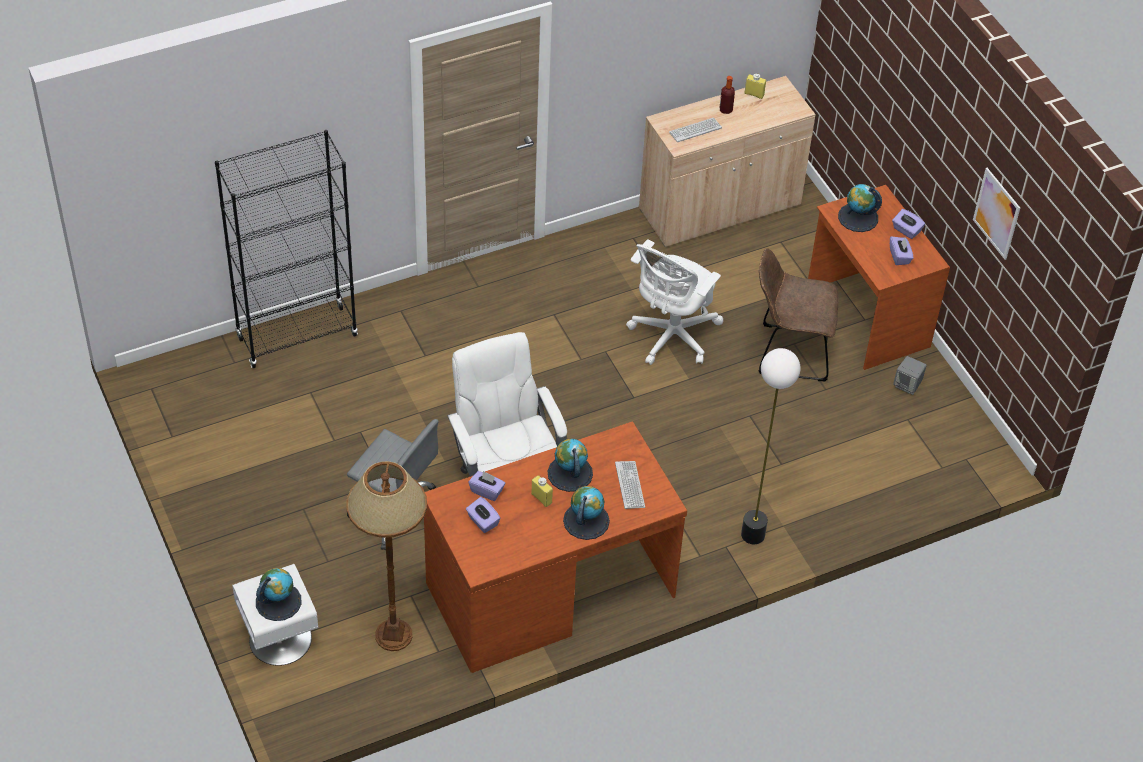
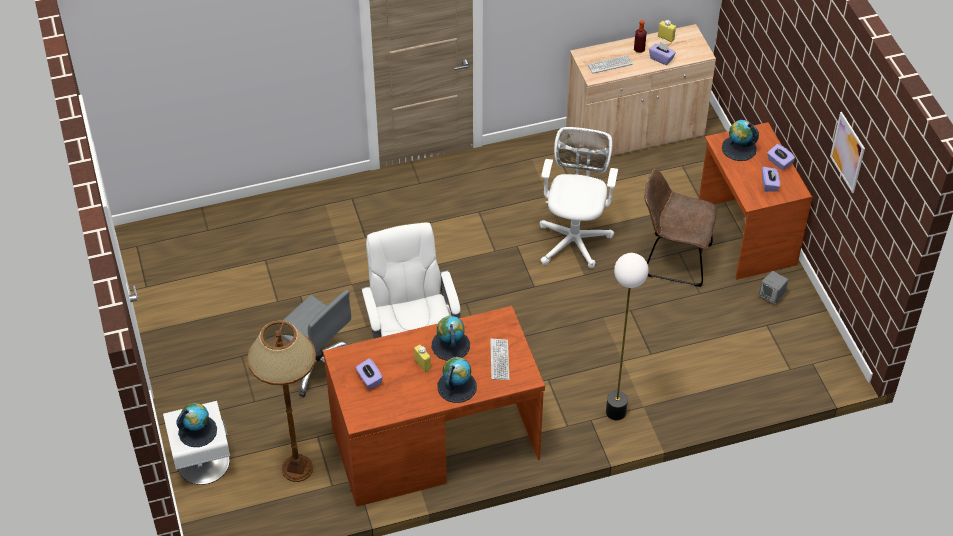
camera: 10 degrees right, 0 degrees up
(297, 337) = (263, 213): black bookcase -> none
(487, 491) = (377, 354): purple tissue box -> purple tissue box (661, 58)
(671, 337) = (574, 239): white office chair -> white office chair turned 150 degrees clockwise

